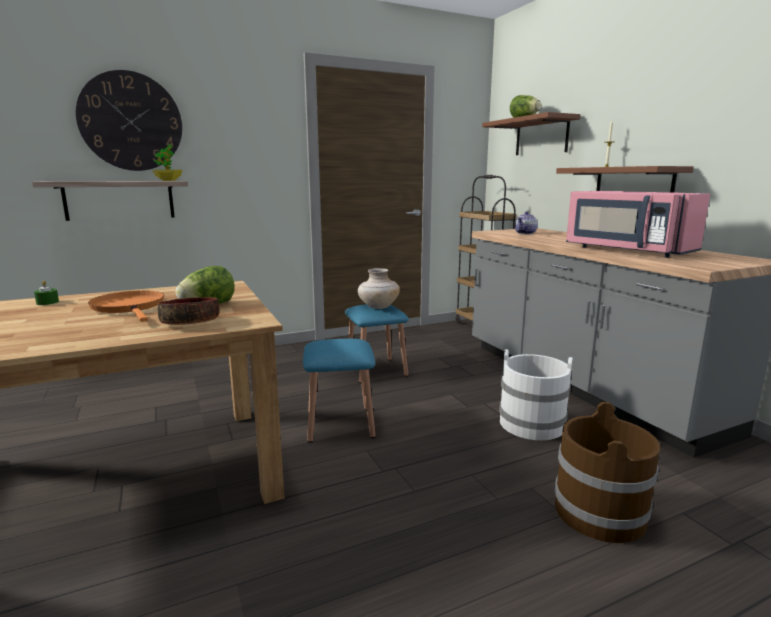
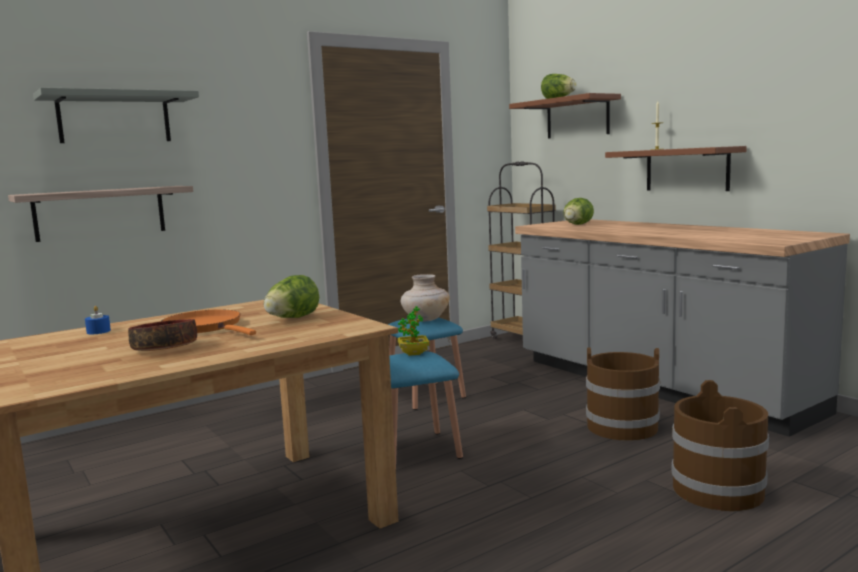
camera: 10 degrees left, 5 degrees down
(47, 302) = (98, 331): green candle -> blue candle
(131, 121) = (114, 118): wall clock -> grey shelf
(168, 180) = (166, 186): potted plant -> potted plant (413, 353)
(191, 322) = (298, 333): bowl -> bowl (165, 348)
(525, 233) = (577, 225): teapot -> lettuce
(532, 424) = (622, 427): white bucket -> brown bucket
(626, 250) = (695, 234): pink microwave -> none

